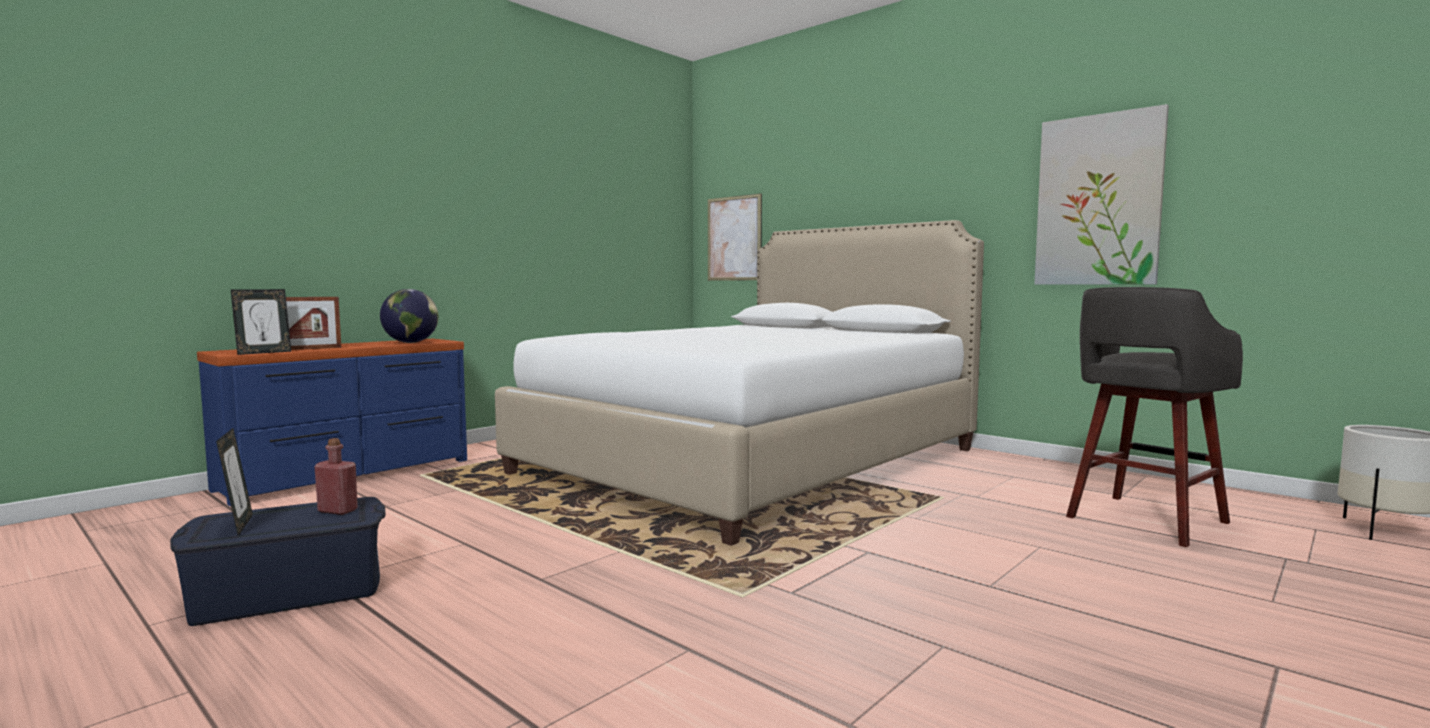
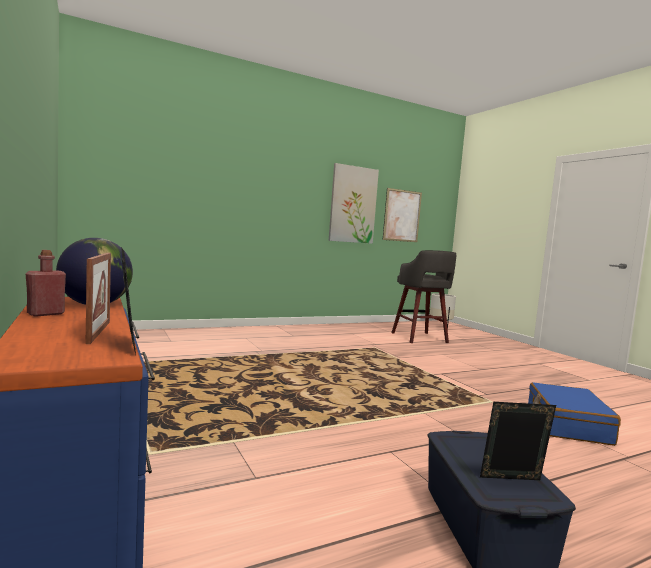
camera: 70 degrees left, 0 degrees up
(337, 511) = (470, 444): red bottle -> red bottle (46, 314)
(684, 669) = (567, 424): none -> blue suitcase
(734, 238) = (115, 187): picture -> picture (402, 215)
(753, 461) = (268, 356): white bed -> none

